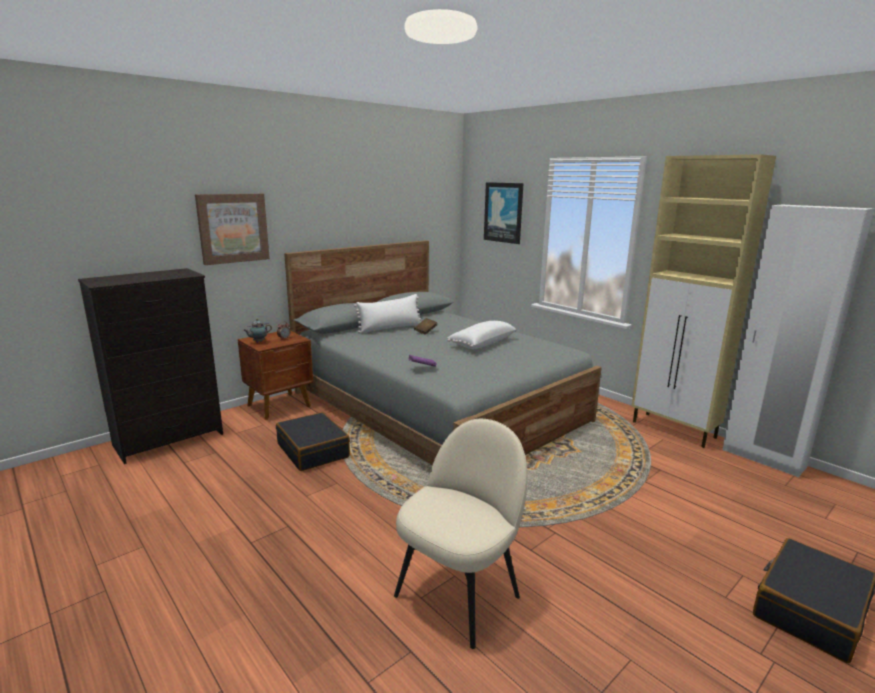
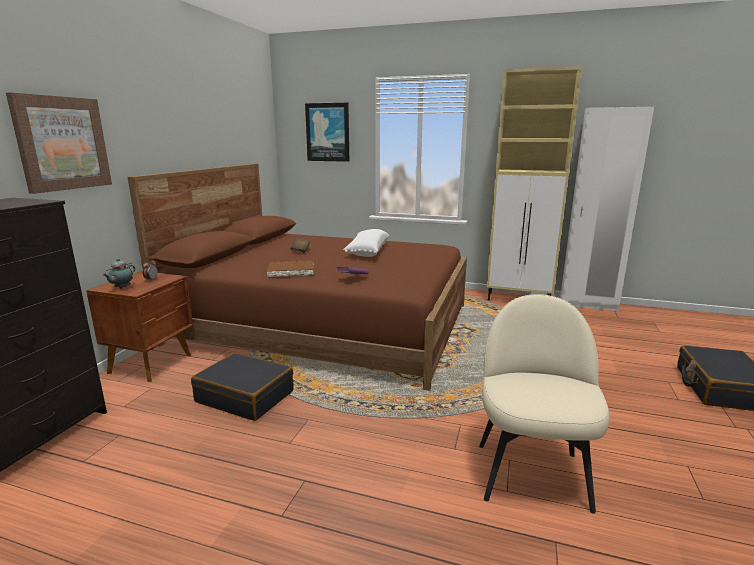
camera: 30 degrees left, 0 degrees up
(386, 350) = (291, 271): none -> brown book
(390, 328) = (260, 253): white pillow -> none
(436, 406) = (324, 323): grey bed -> brown bed

